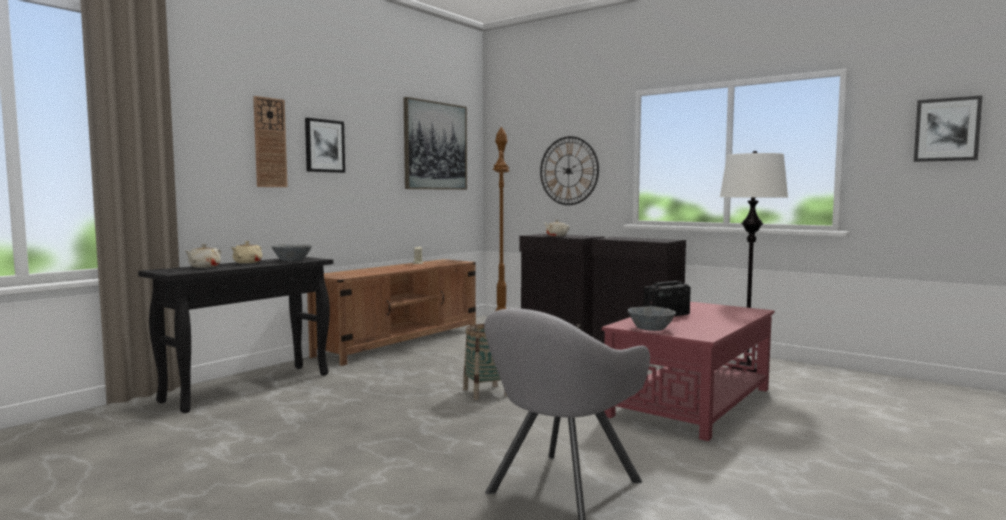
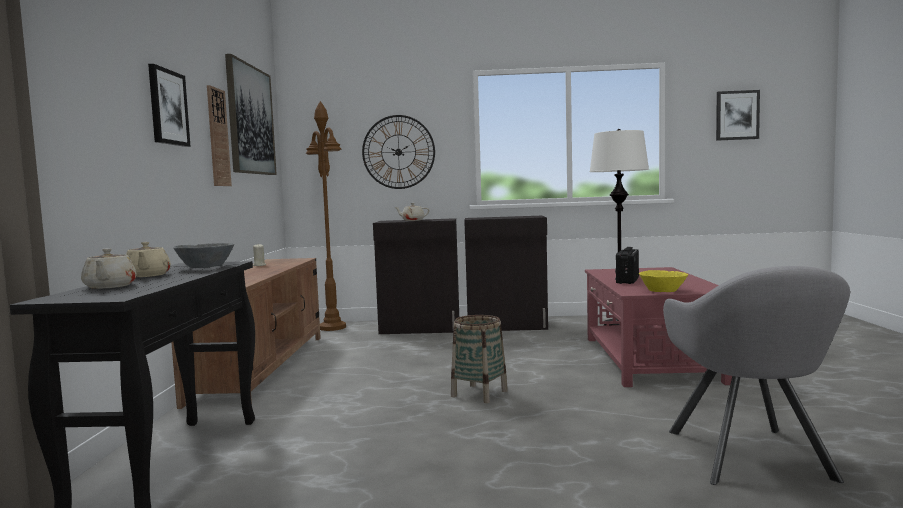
camera: 35 degrees left, 0 degrees up
(270, 142) = (117, 95): wall clock -> wall clock (218, 137)
(651, 329) = (663, 291): grey bowl -> yellow bowl

